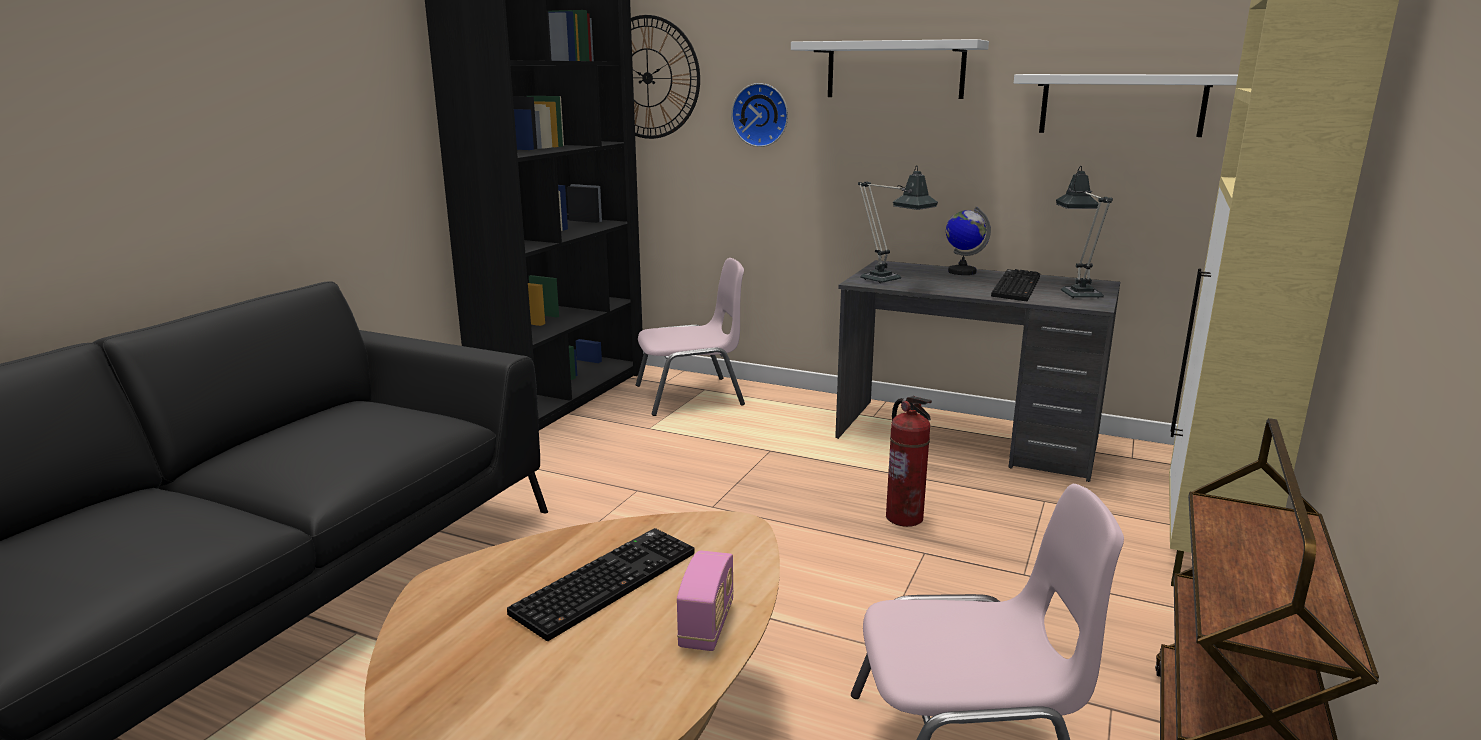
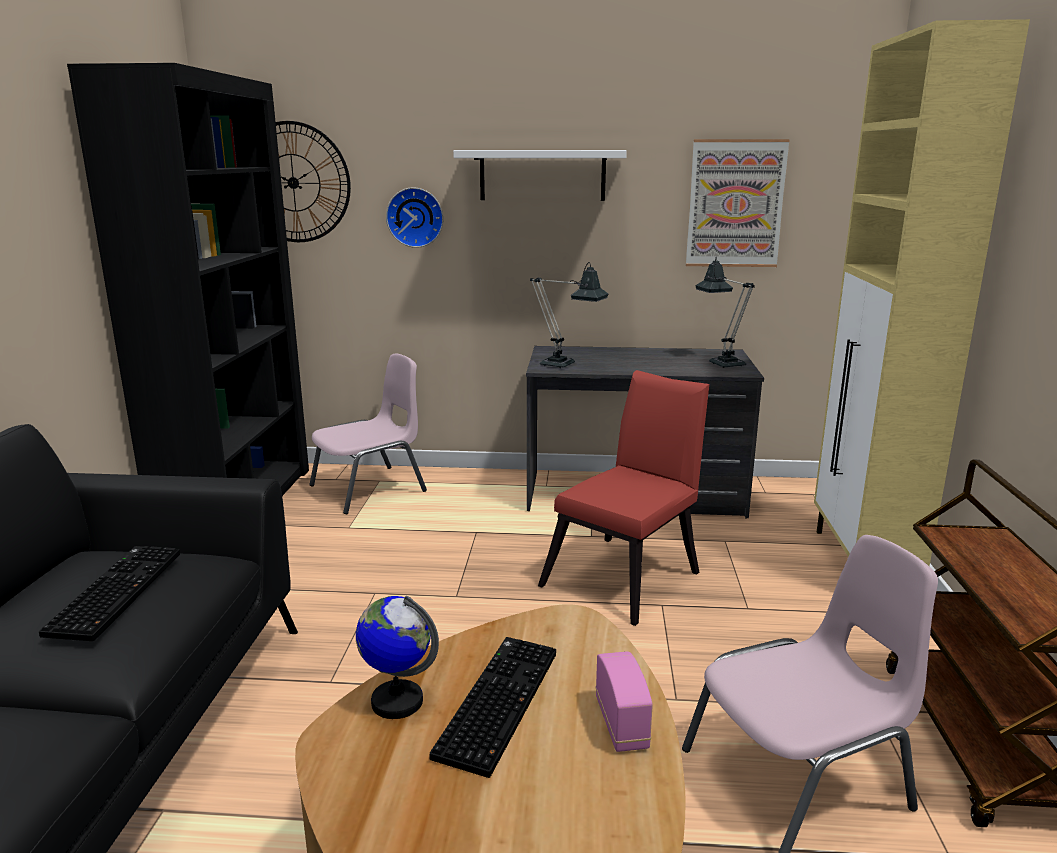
camera: 20 degrees left, 0 degrees up
(905, 518) = (628, 575): fire extinguisher -> red chair
(962, 272) = (616, 351): globe -> globe (397, 701)
(1014, 286) = (670, 361): keyboard -> keyboard (115, 591)
(1121, 104) = (735, 204): white shelf -> picture

